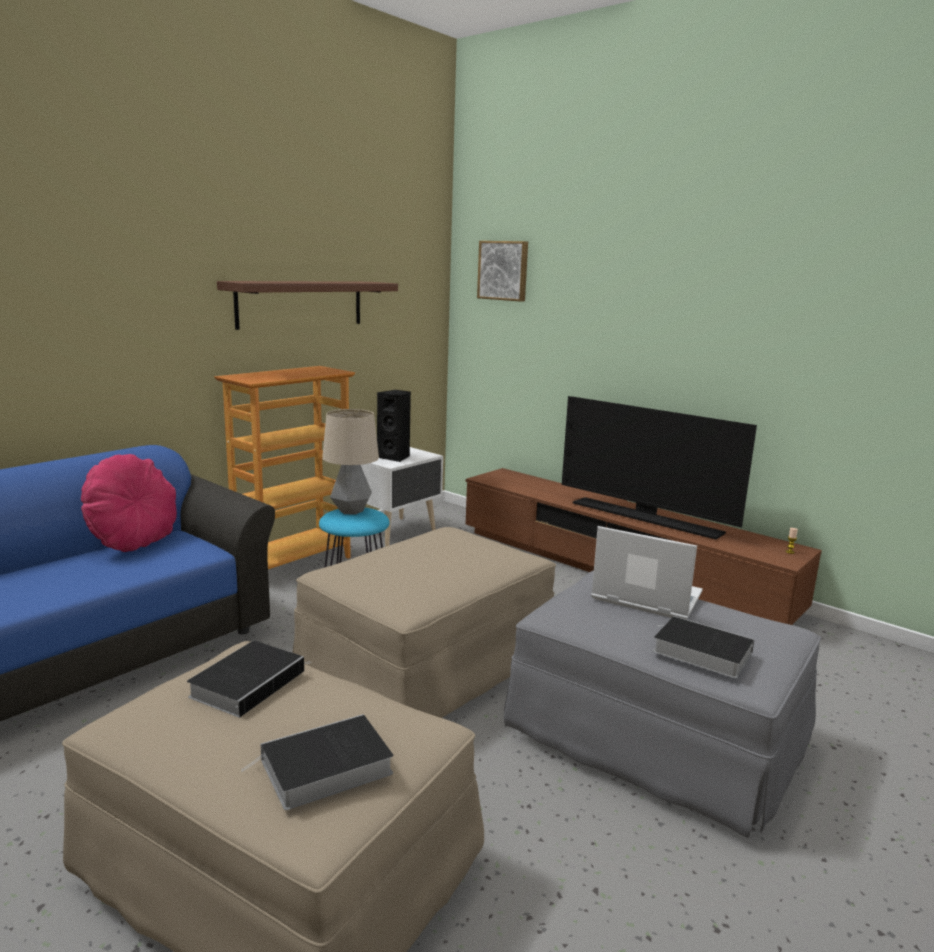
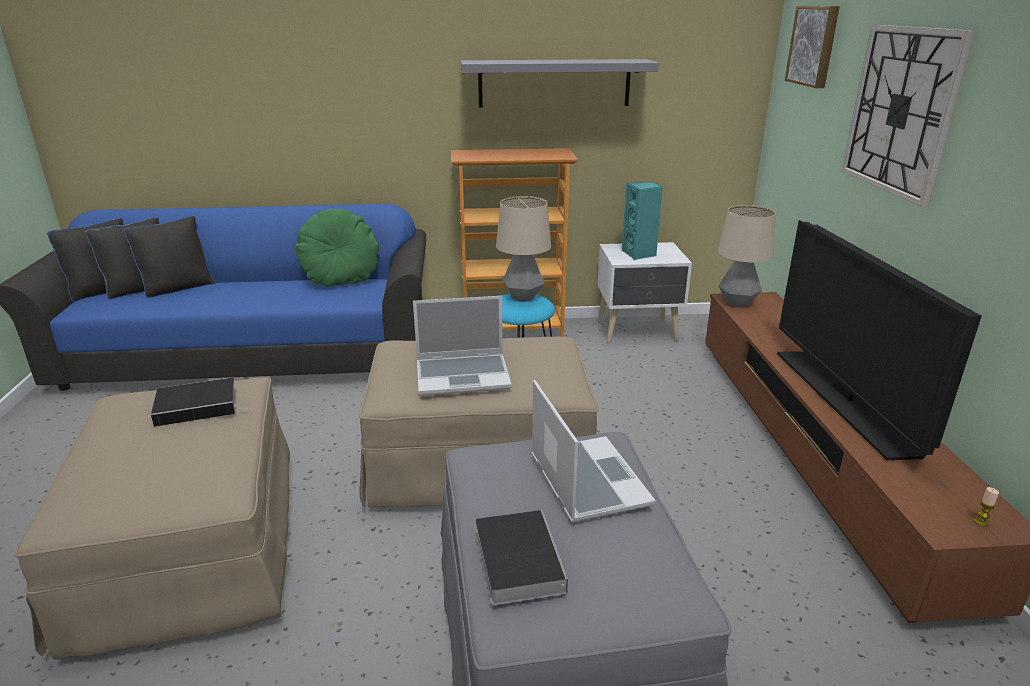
camera: 45 degrees right, 10 degrees up
(134, 544) = (341, 282): pink pillow -> green pillow
(301, 304) = (554, 83): brown shelf -> grey shelf
(323, 769) = (121, 484): book -> none
(395, 457) = (639, 254): black speaker -> turquoise speaker
(440, 571) = (464, 375): none -> laptop
(494, 480) = (737, 303): none -> table lamp
(617, 311) = (901, 111): none -> wall clock

